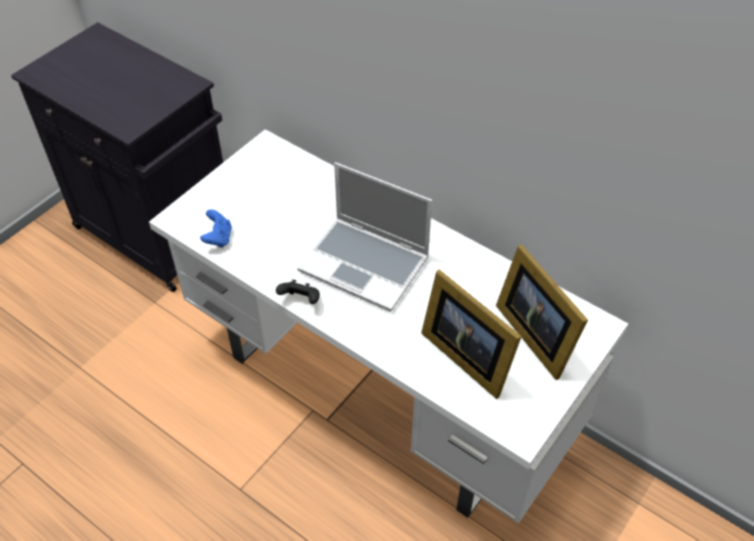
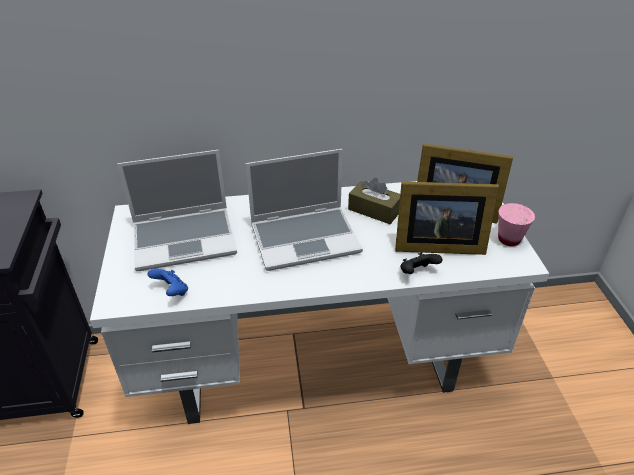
camera: 45 degrees left, 10 degrees down
(278, 198) = (185, 239): none -> laptop
(301, 300) = (292, 287): black game controller -> black game controller (417, 272)
(459, 280) = (374, 210): none -> brown tissue box
(542, 403) = (509, 239): none -> pink cup

